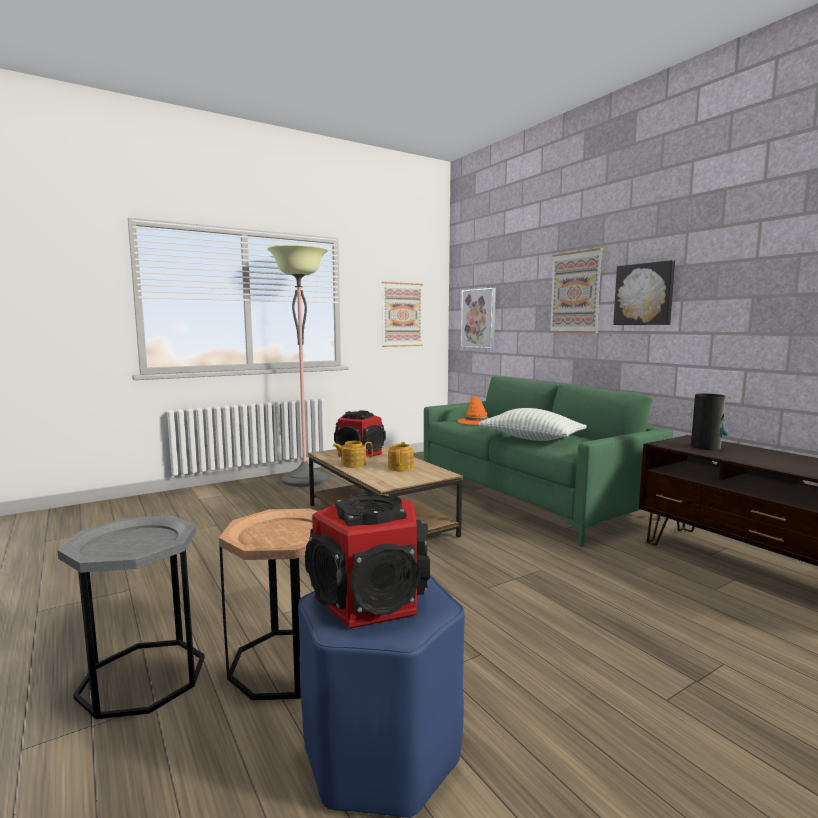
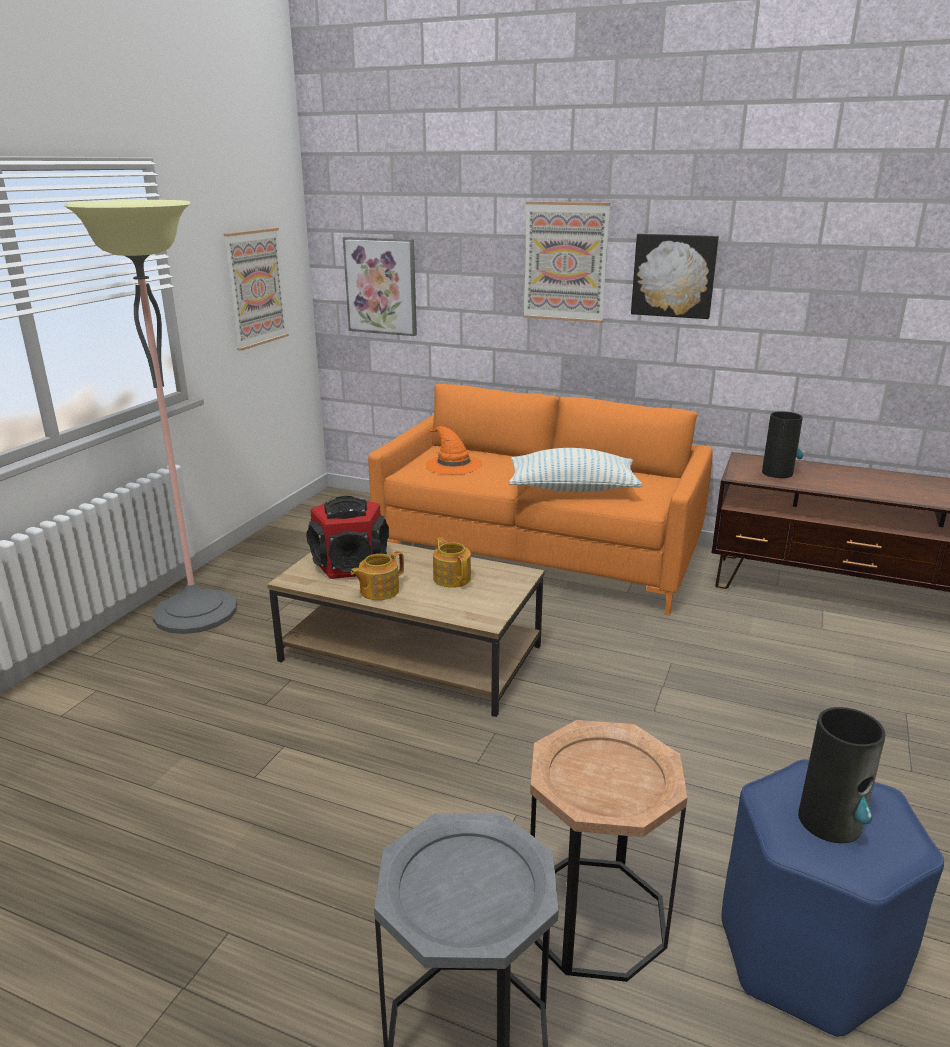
camera: 35 degrees left, 15 degrees up
(371, 599) = (830, 821): speaker -> vase
(530, 497) = (539, 554): green sofa -> orange sofa

